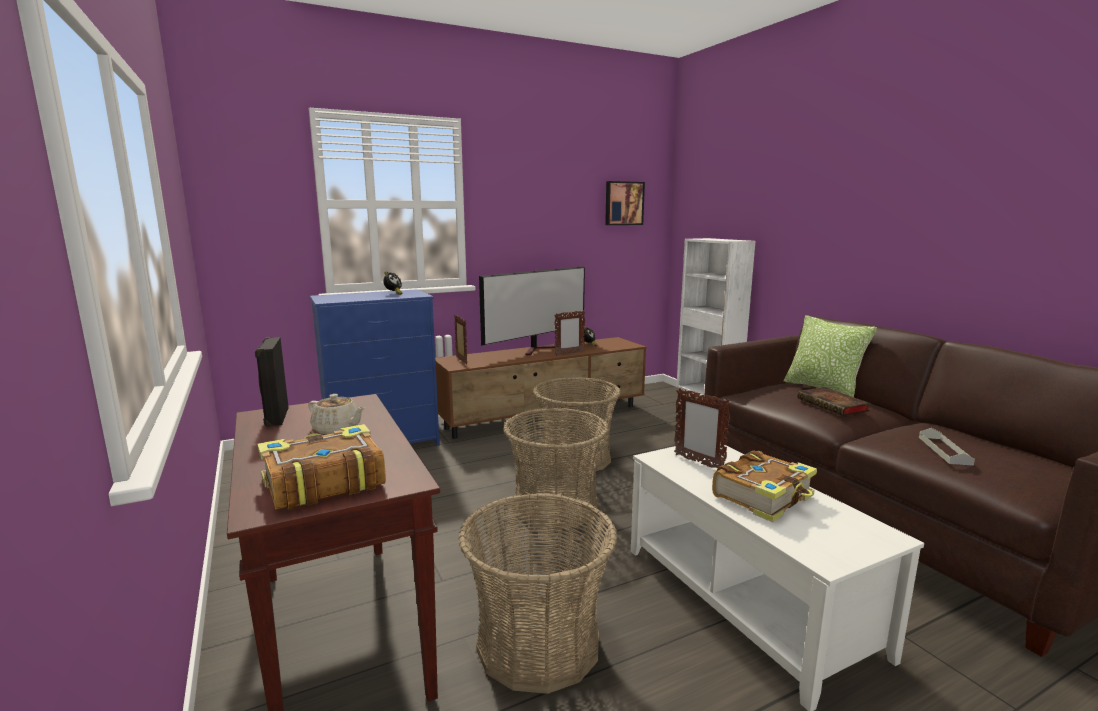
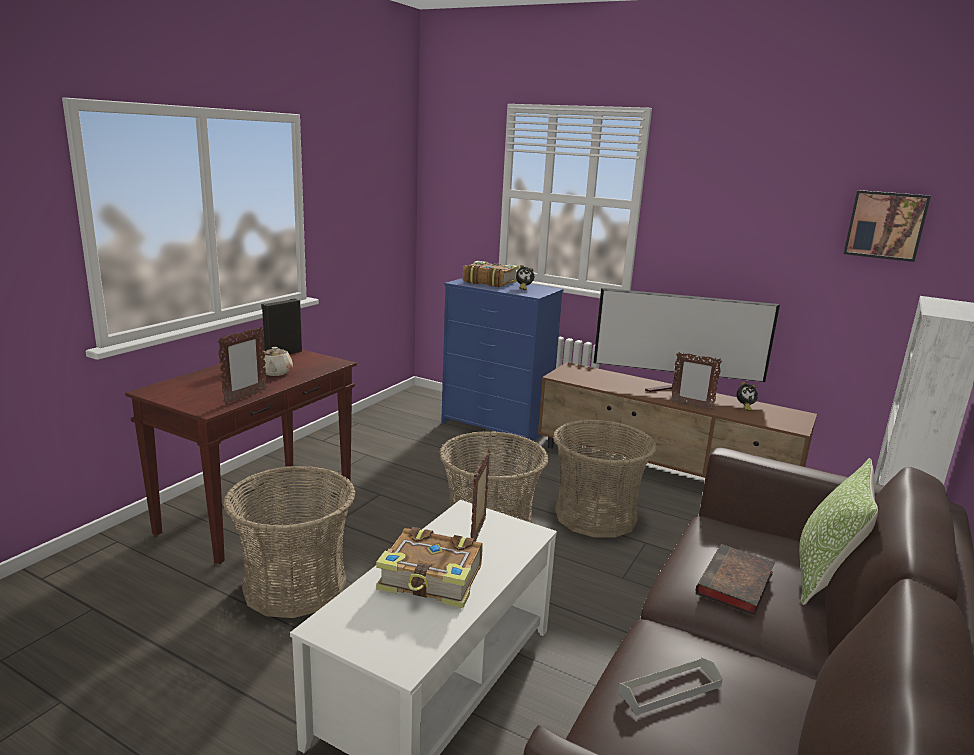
camera: 55 degrees right, 5 degrees up
(322, 482) = (193, 392): book -> book (489, 282)
(461, 361) = (577, 373): picture frame -> picture frame (245, 397)

